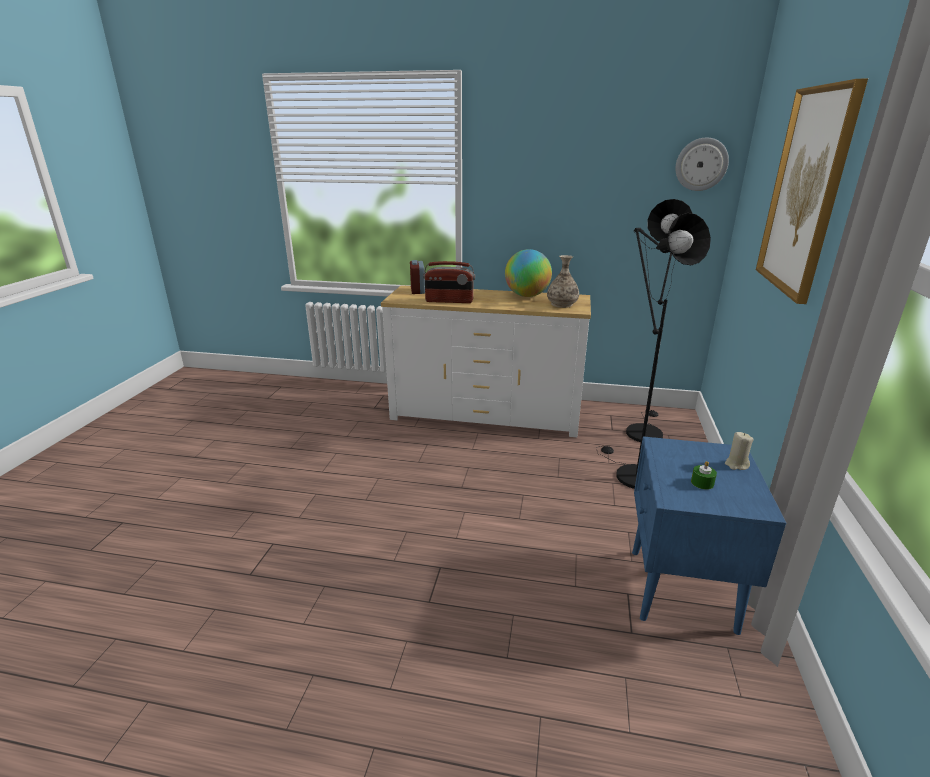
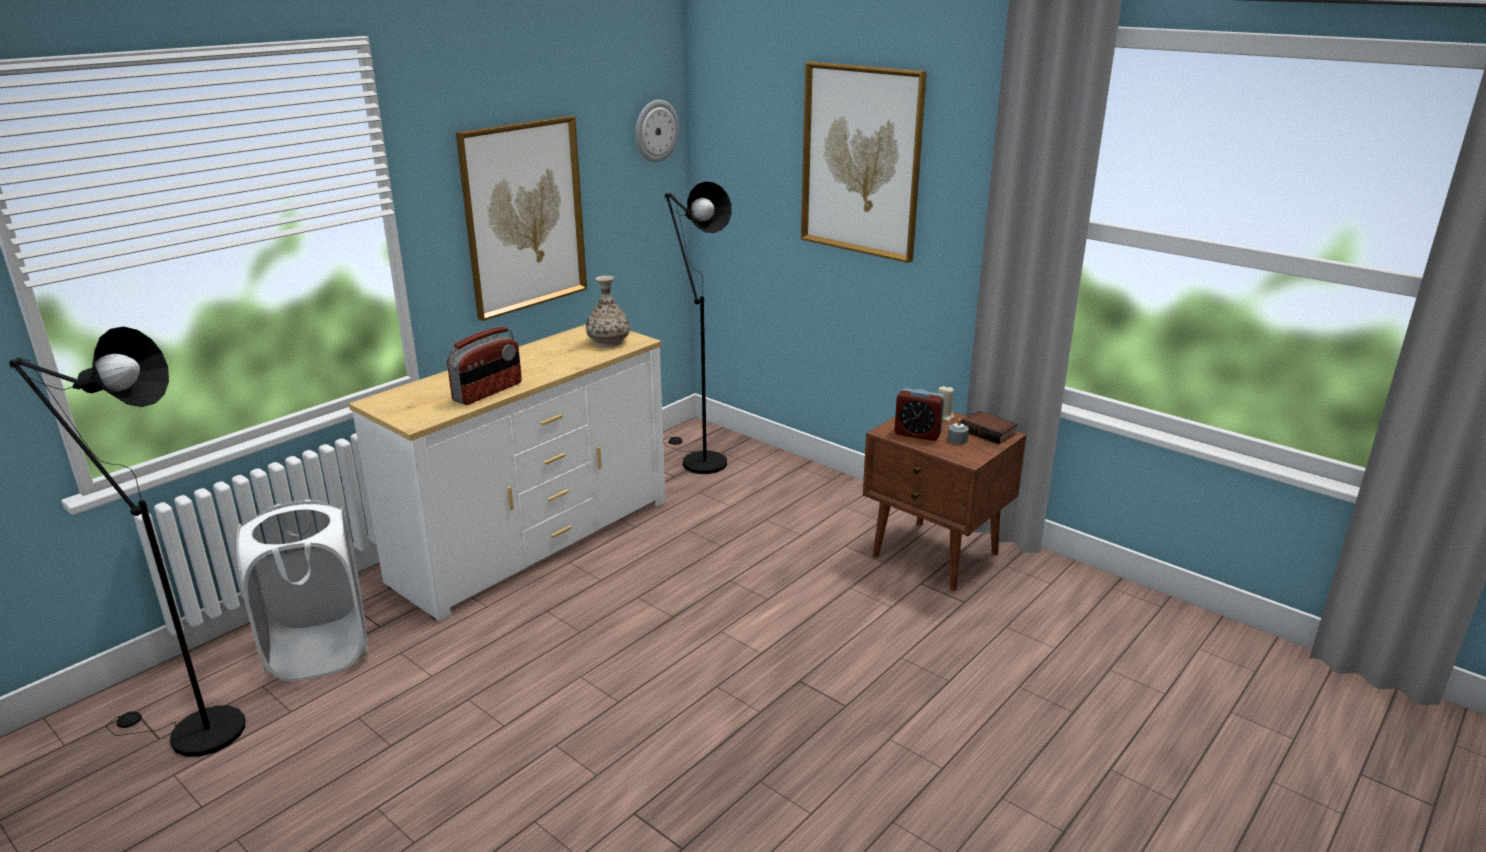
camera: 60 degrees left, 0 degrees up
(344, 403) = (318, 651): none -> white laundry basket
(417, 290) = (402, 398): alarm clock -> alarm clock (917, 434)
(527, 296) = (546, 348): globe -> none
(557, 208) = (524, 216): none -> picture
(630, 473) = (761, 503): black floor lamp -> black floor lamp (194, 732)
(680, 590) = (936, 555): blue nightstand -> brown nightstand
(702, 483) = (957, 439): green candle -> grey candle
(750, 497) = (989, 432): none -> book

